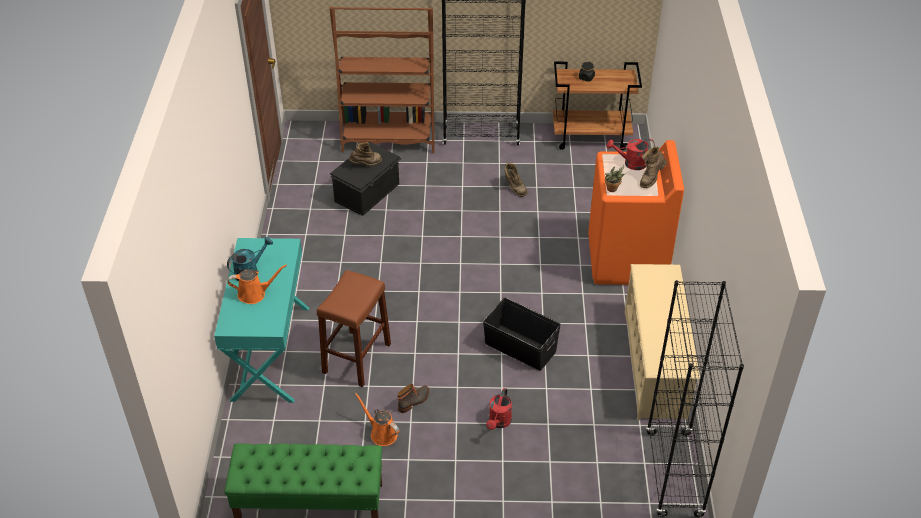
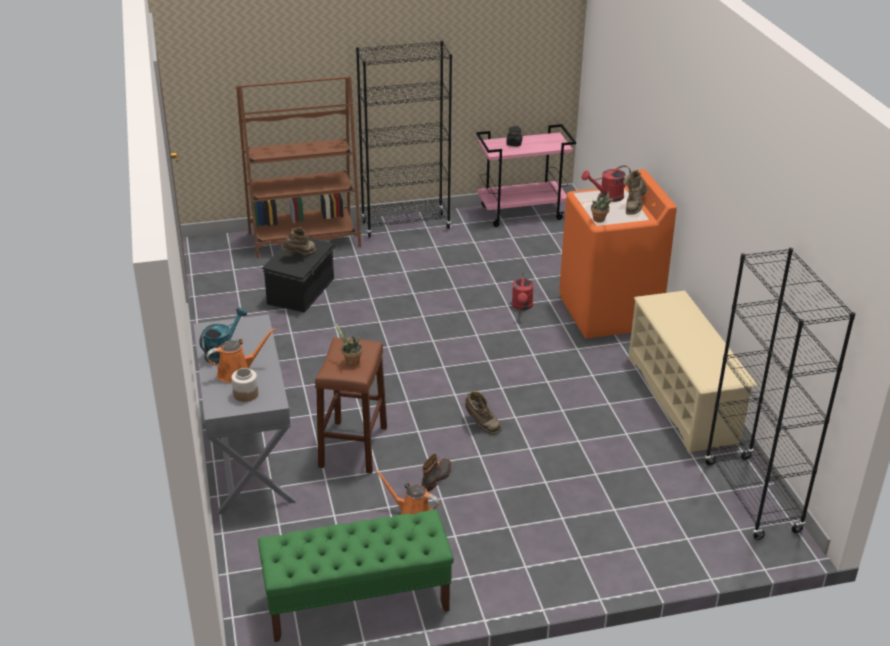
camera: 15 degrees left, 10 degrees down
(253, 317) = (245, 394): none -> jar
(270, 352) = (247, 457): turquoise desk -> grey desk
(350, 297) = (350, 361): none -> potted plant
(499, 422) = (541, 482): red watering can -> red watering can (522, 306)
(514, 188) = (461, 266): brown boot -> brown boot (481, 424)
(520, 348) = (533, 408): black storage box -> none
(591, 137) = (522, 212): brown cart -> pink cart

